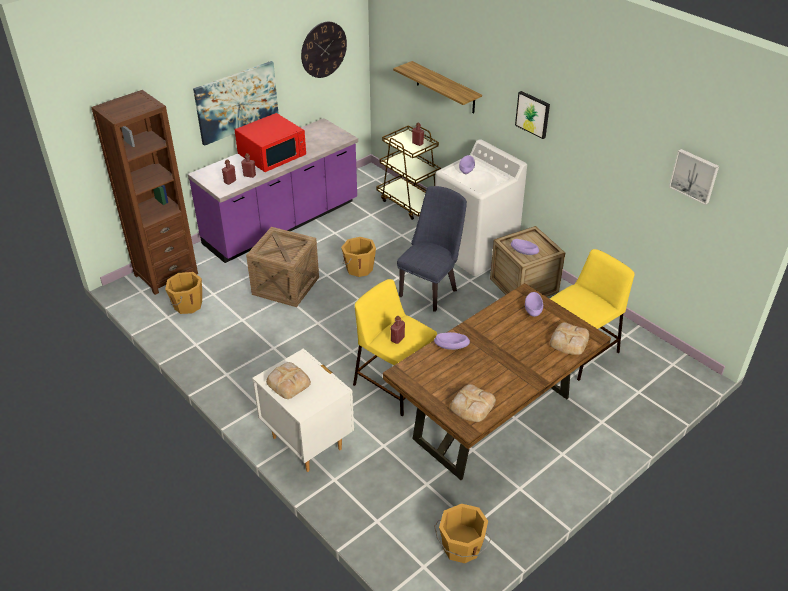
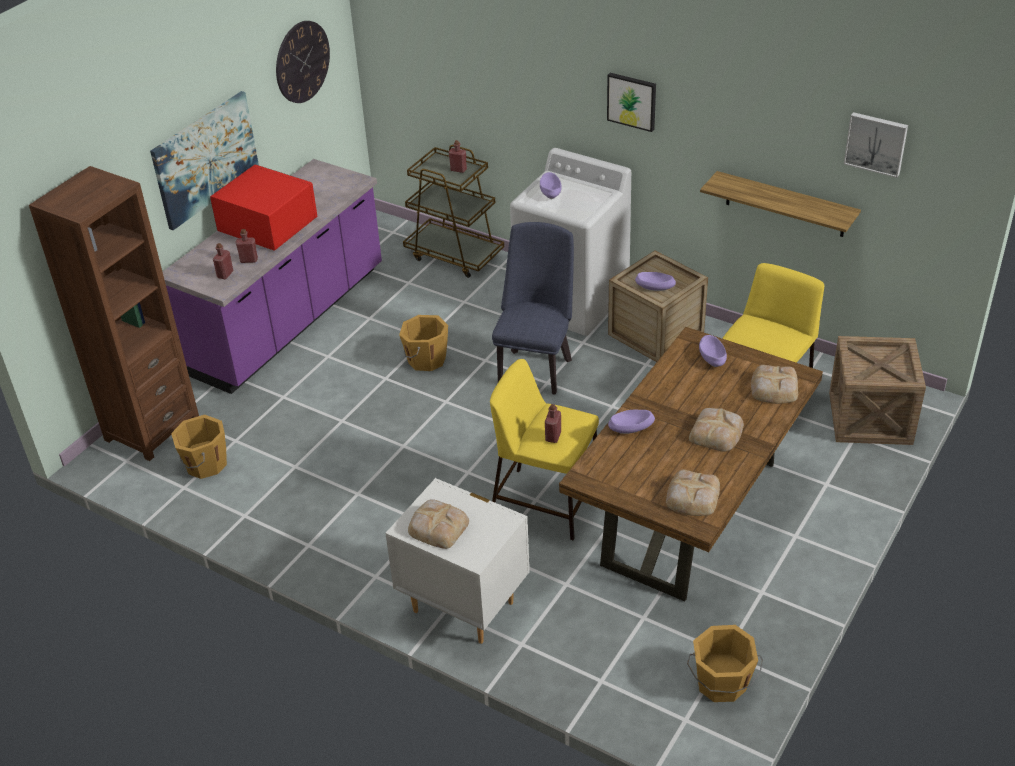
camera: 15 degrees left, 0 degrees up
(272, 155) = (267, 224): red microwave -> red microwave turned 90 degrees counterclockwise
(285, 286) = (334, 406): crate -> crate (870, 418)
(445, 88) = (489, 86): shelf -> shelf (785, 204)
(511, 364) = (717, 432): none -> bread

